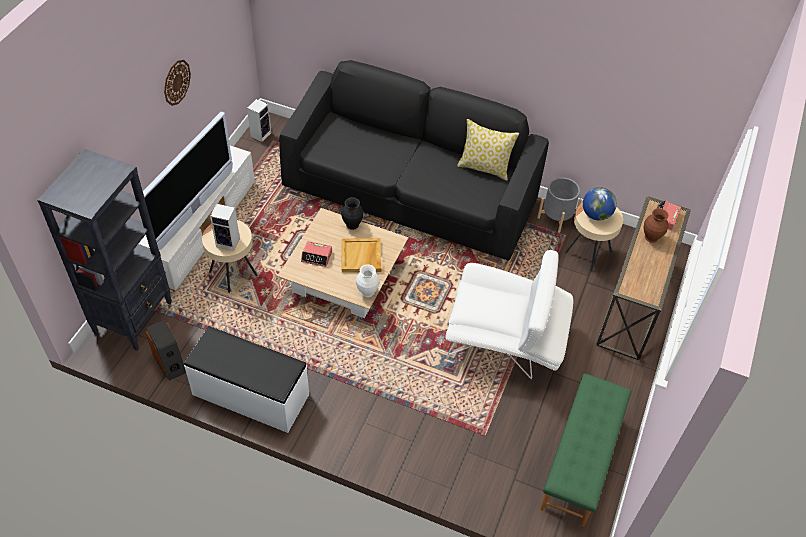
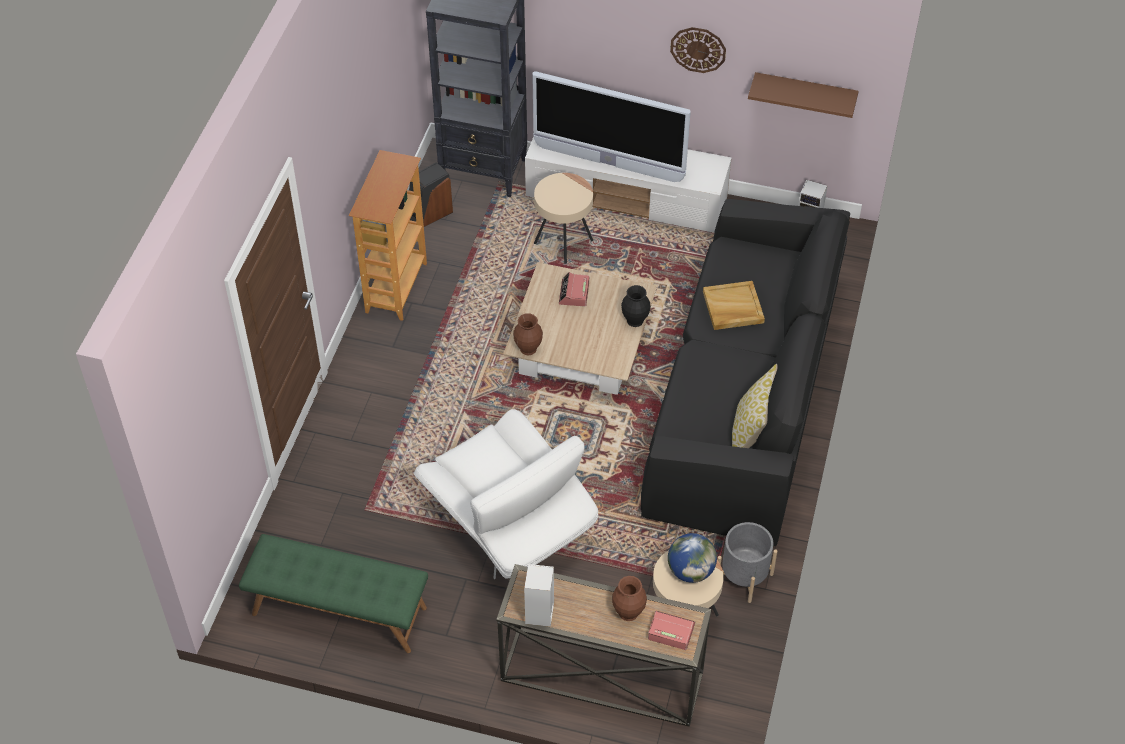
camera: 85 degrees right, 0 degrees up
(225, 51) = (804, 93): none -> brown shelf
(229, 242) = (555, 196): speaker -> speaker (540, 614)
(250, 395) = (395, 287): white bench -> bookcase
(361, 257) = (582, 336): beige tray -> beige tray (732, 307)
(367, 292) = (528, 348): white vase -> brown vase
(505, 340) = (509, 523): white armchair -> white armchair turned 45 degrees counterclockwise

